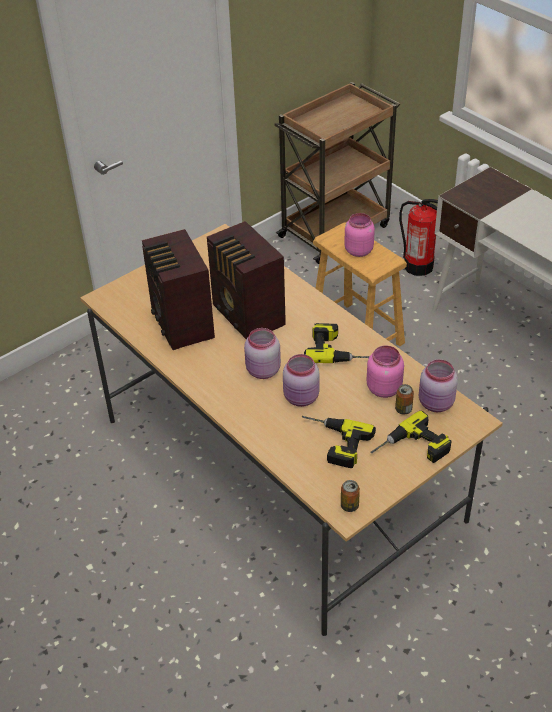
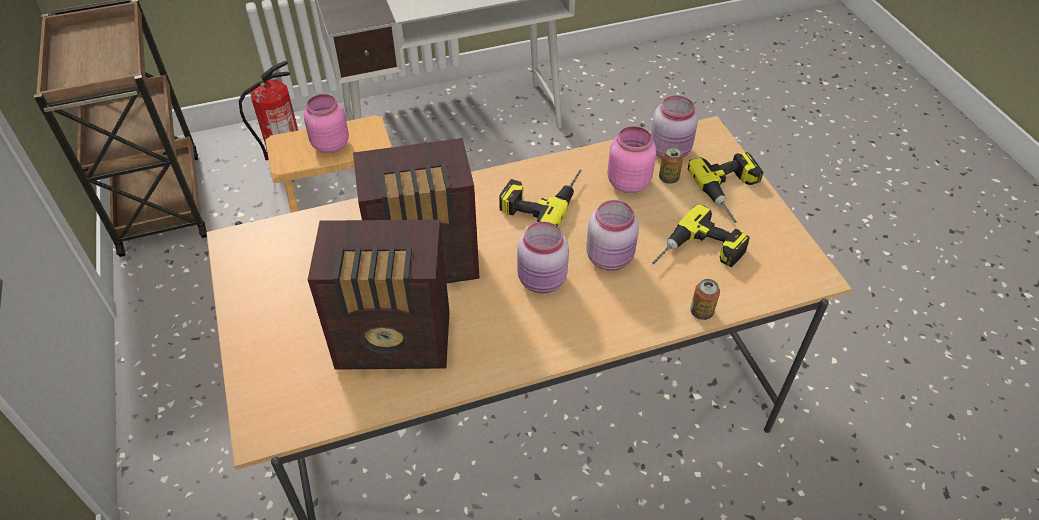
camera: 70 degrees left, 5 degrees up
(349, 506) = (803, 270): can -> can (701, 312)

